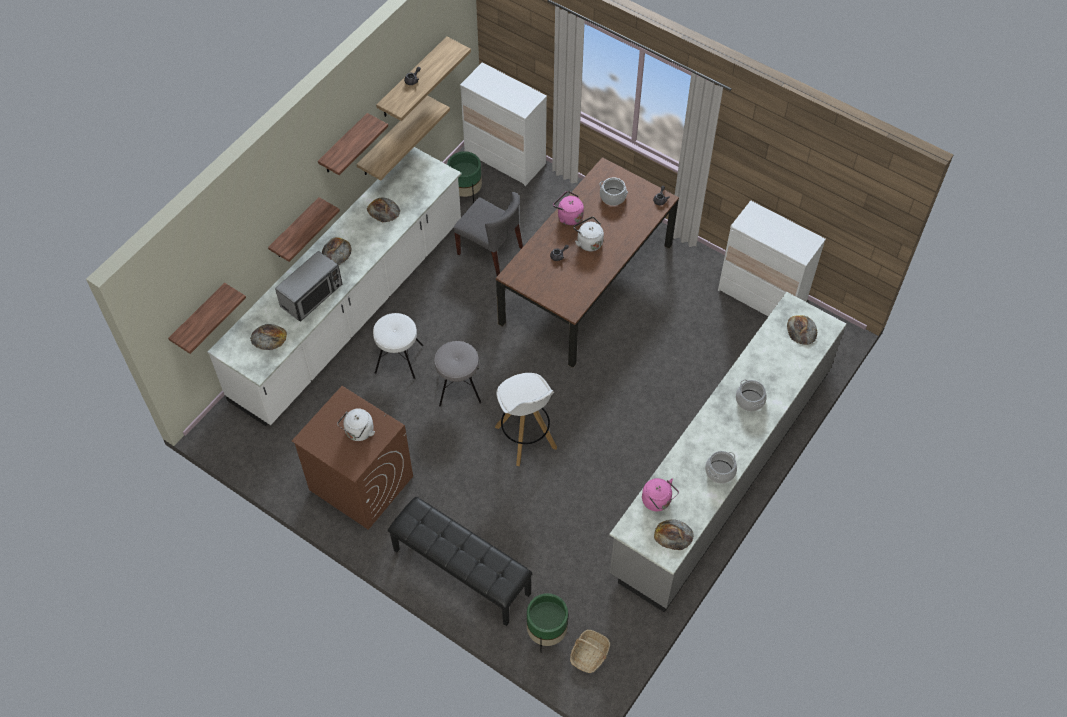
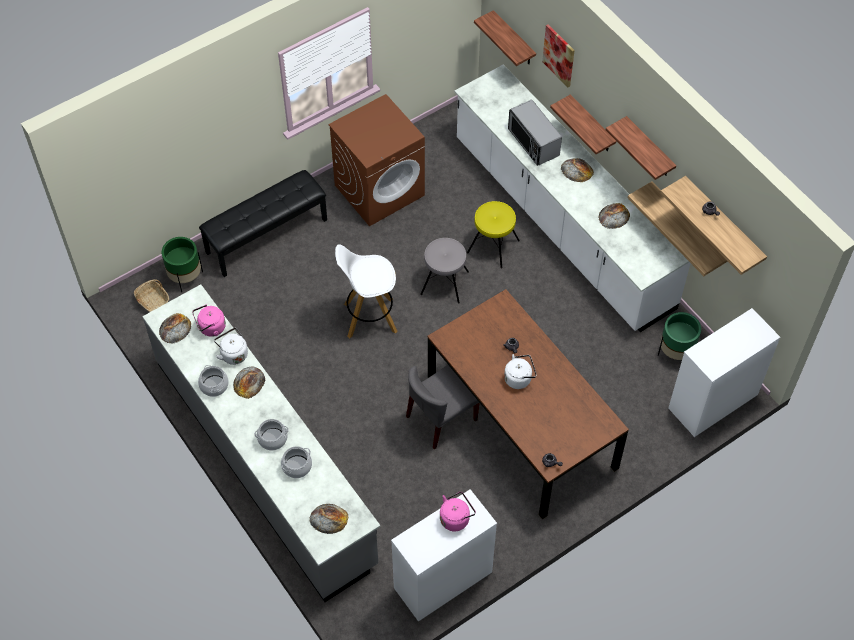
camera: 110 degrees right, 0 degrees up
(244, 239) = (559, 55): none -> picture
(268, 337) = (501, 105): bread -> bread (249, 382)
(358, 432) = (372, 136): white kettle -> white kettle (233, 353)
(398, 359) = (493, 246): white stool -> yellow stool
(490, 251) = (592, 352): grey chair -> grey chair (441, 419)
(568, 216) = (558, 372): pink kettle -> pink kettle (456, 518)
(612, 197) = (569, 419): cooking pot -> cooking pot (297, 466)

